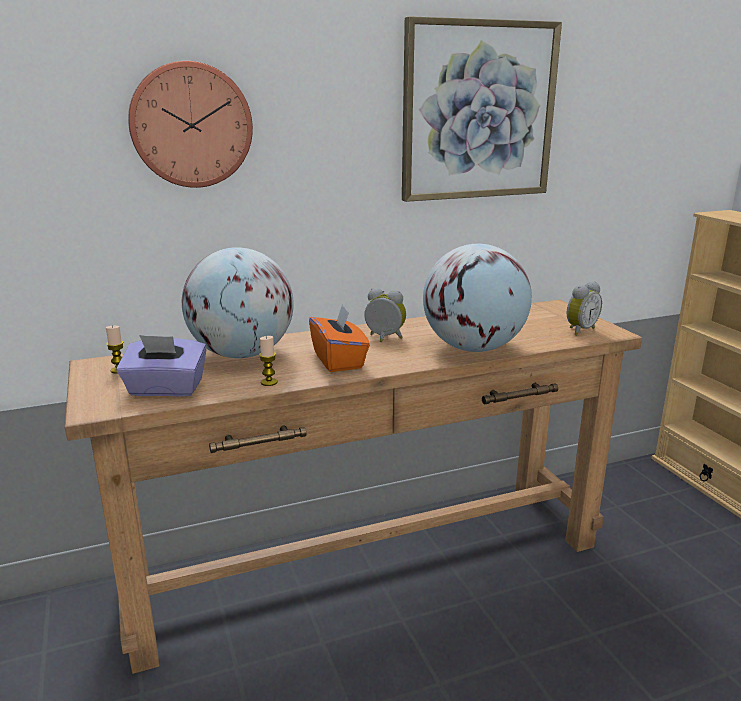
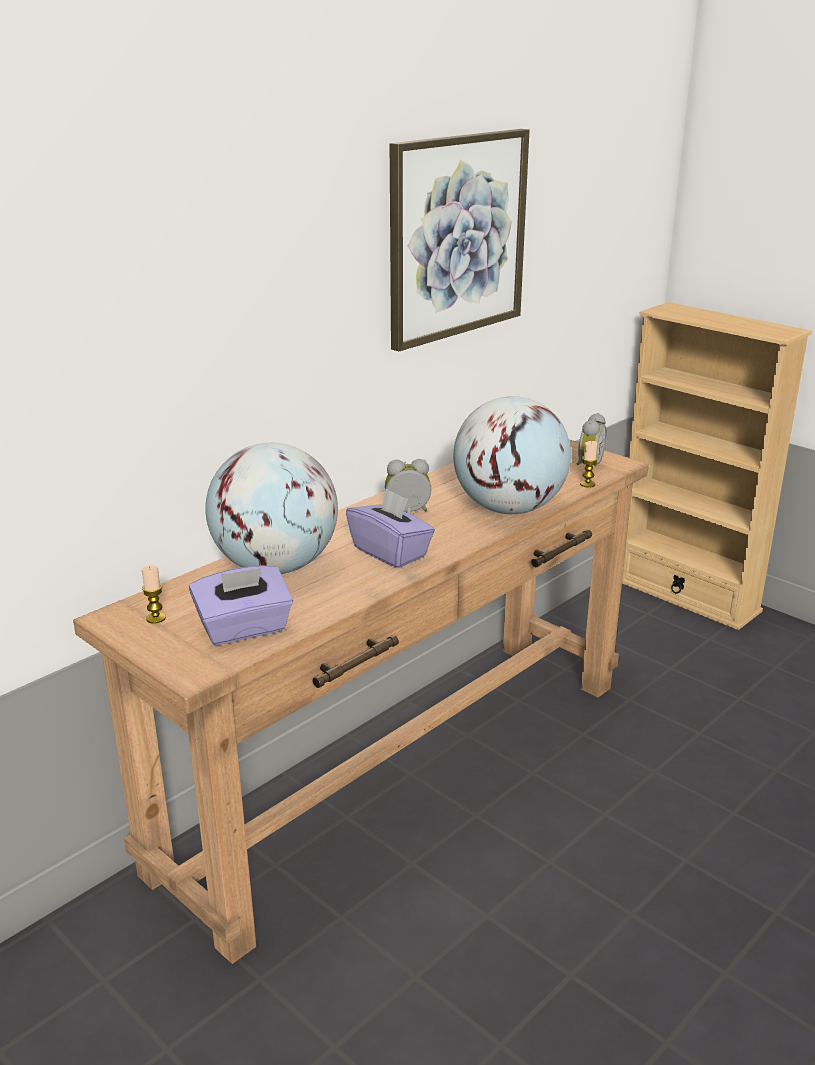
camera: 25 degrees left, 5 degrees up
(190, 125) = (187, 303): wall clock -> none
(269, 382) = (347, 595): candle -> candle (587, 484)
(339, 360) = (390, 552): orange tissue box -> purple tissue box

